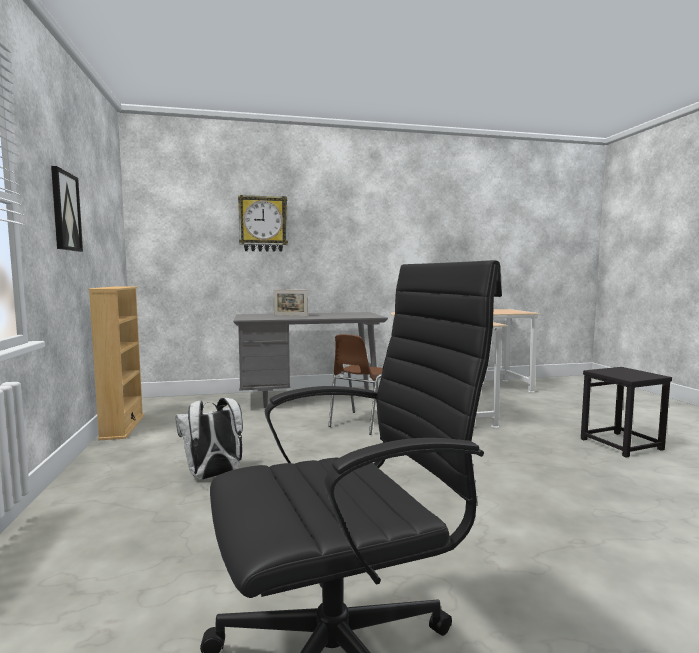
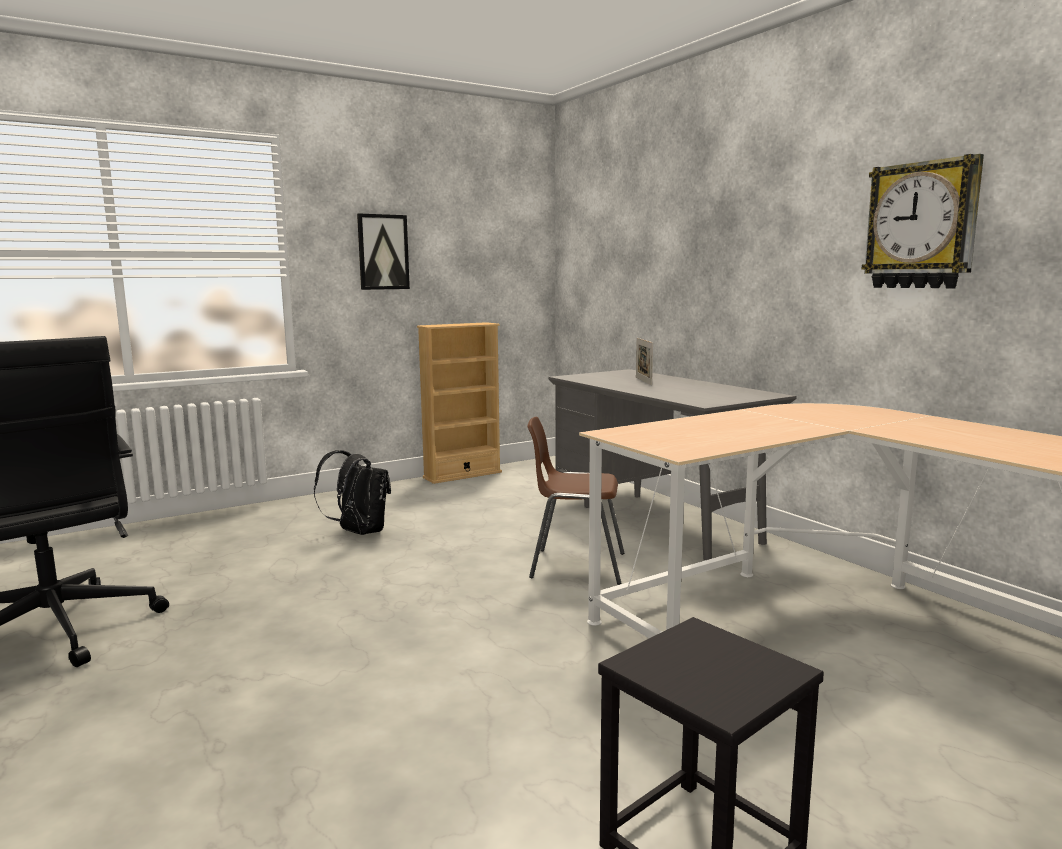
camera: 70 degrees right, 5 degrees up
(213, 476) = (358, 532): white backpack -> black backpack
(263, 224) = (666, 231): wall clock -> wall clock (921, 226)

